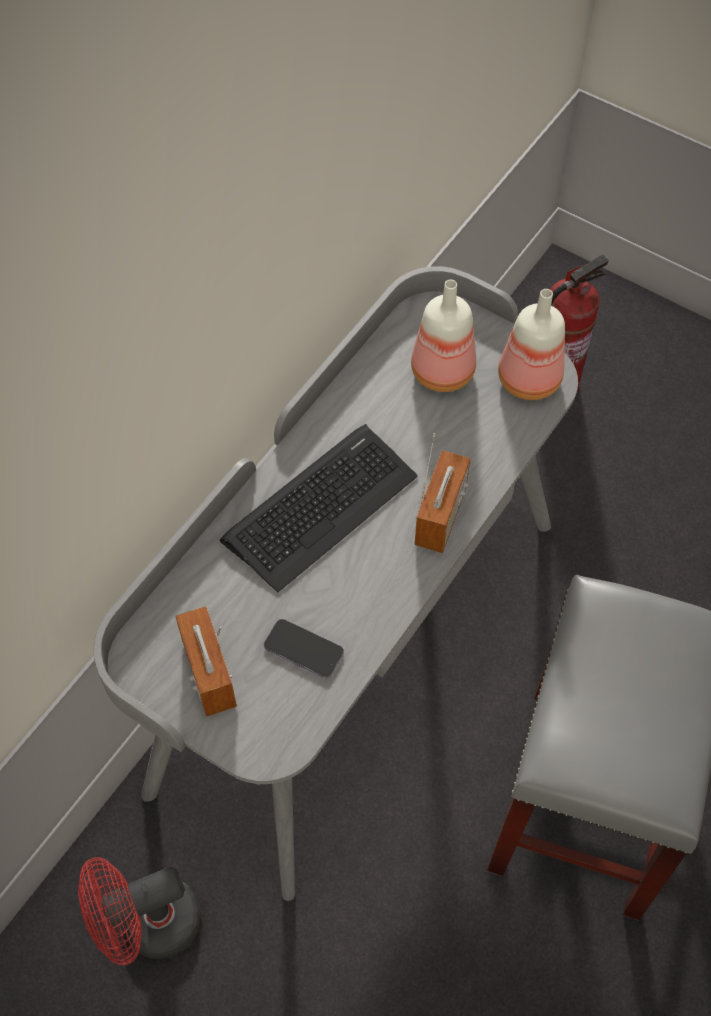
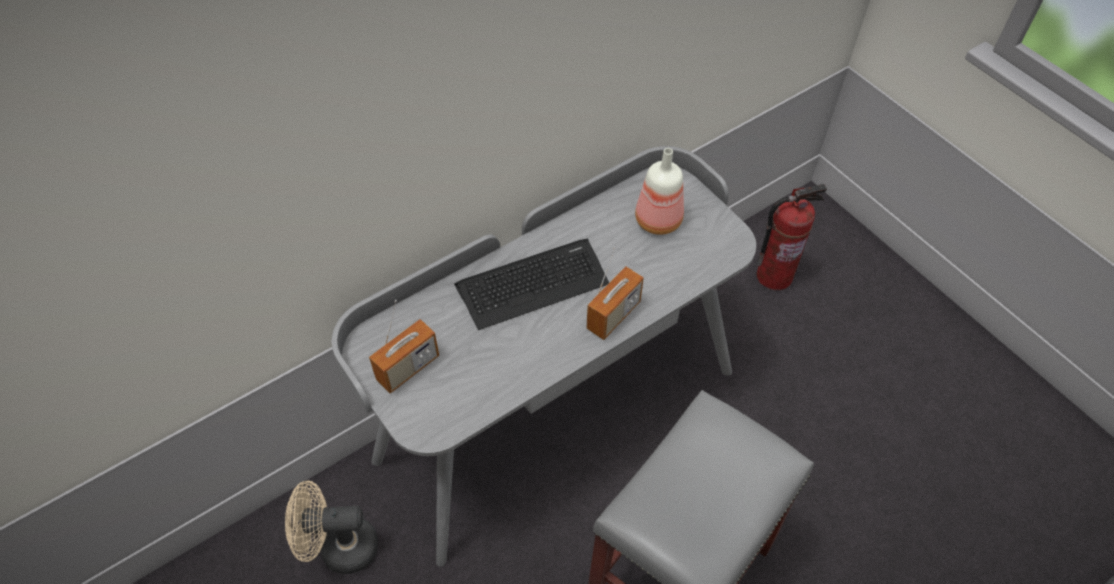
camera: 20 degrees right, 5 degrees down
(148, 925) = (339, 548): red fan -> beige fan
(209, 674) = (408, 368): radio -> radio turned 135 degrees counterclockwise
(303, 649) = (478, 373): phone -> none
(527, 380) = (716, 243): bottle -> none

